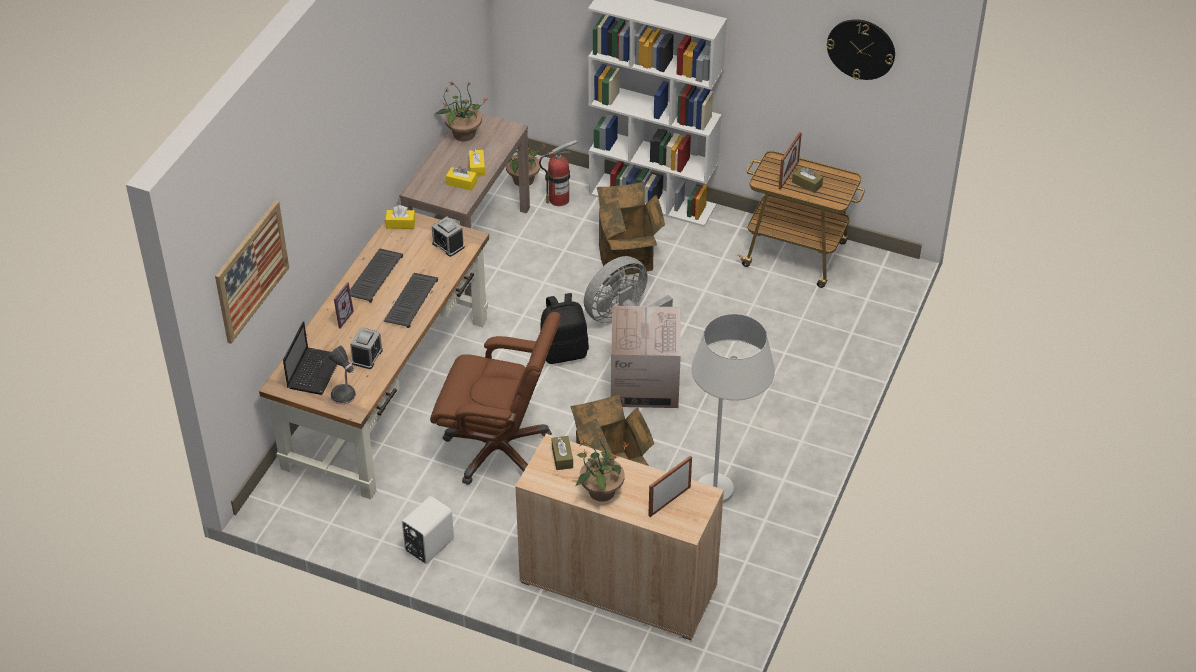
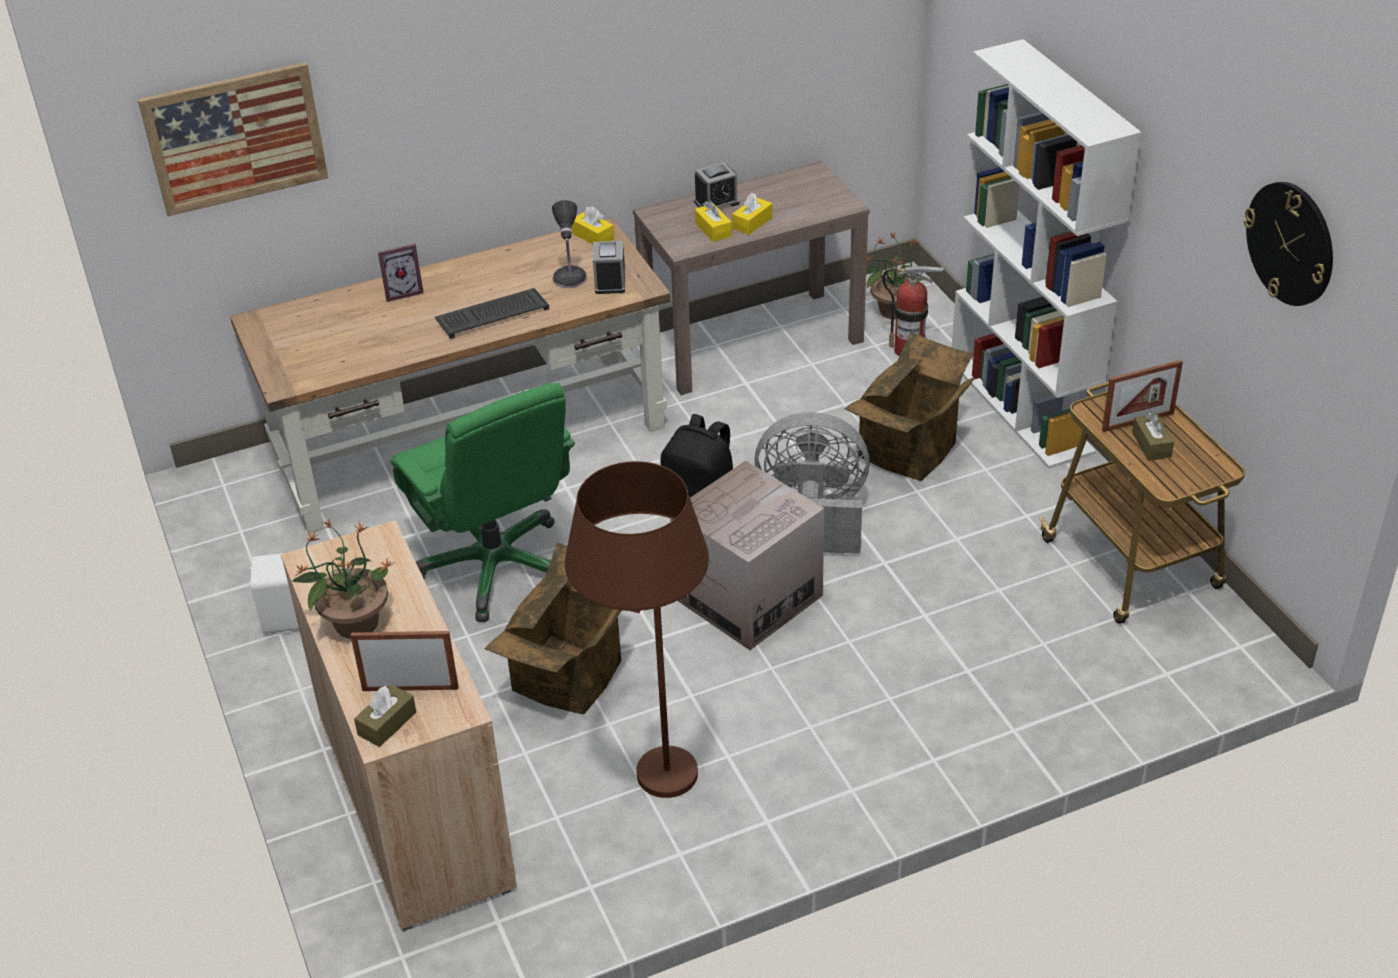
camera: 45 degrees right, 5 degrees down
(314, 371) = (304, 327): laptop -> none
(344, 395) = (293, 367): table lamp -> table lamp (569, 279)
(367, 356) = (371, 343): alarm clock -> alarm clock (716, 202)
(374, 275) = (494, 271): keyboard -> none
(463, 134) = (784, 185): potted plant -> none
(499, 449) = (496, 566): brown office chair -> green office chair
(562, 457) = (372, 557): brown tissue box -> brown tissue box (387, 723)
(723, 505) = (654, 799): white floor lamp -> brown floor lamp

